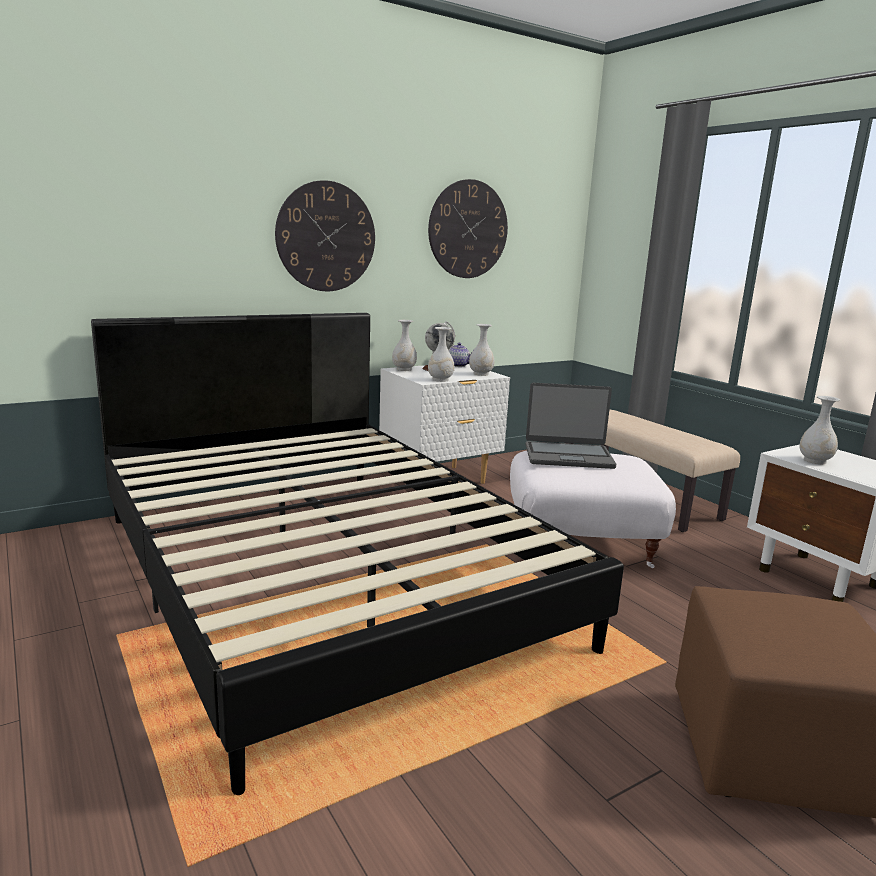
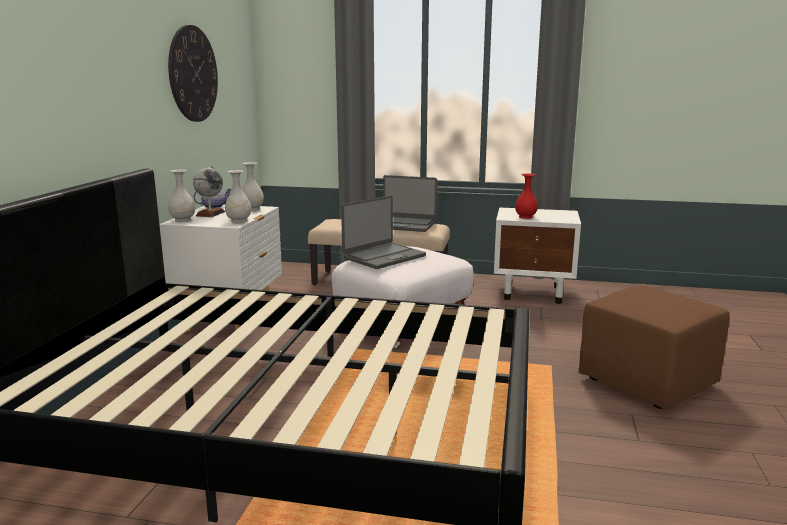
camera: 45 degrees left, 0 degrees up
(326, 237) = (99, 91): wall clock -> none
(673, 434) = (404, 225): none -> laptop
(815, 461) = (525, 217): white vase -> red vase

